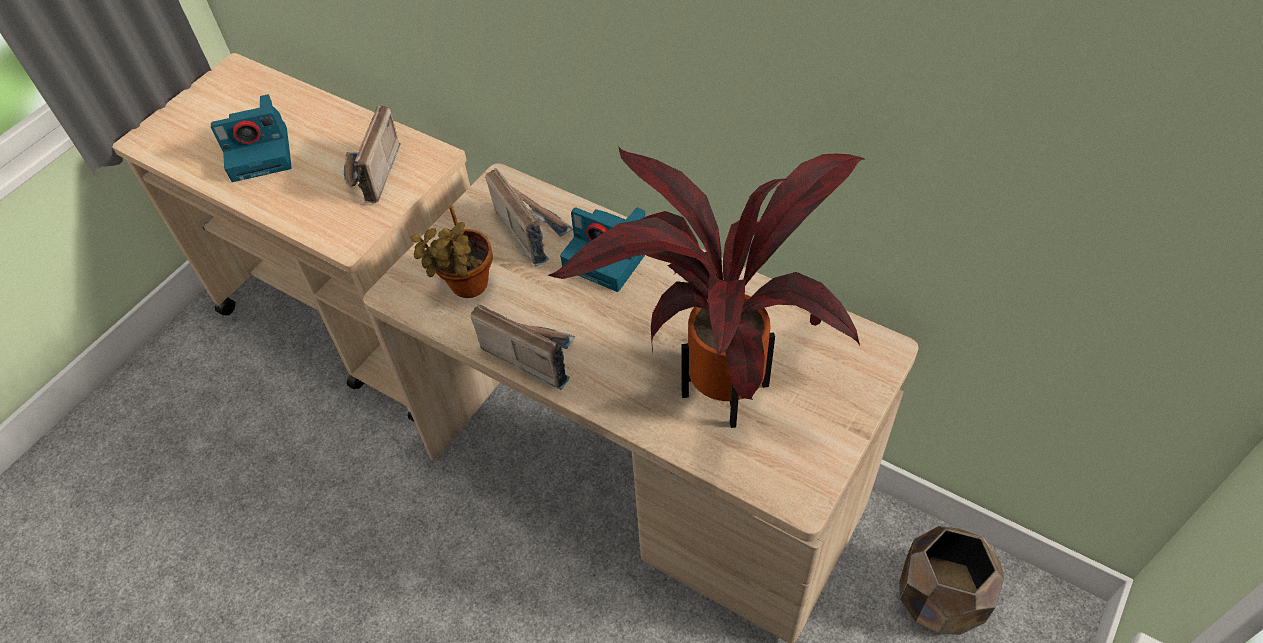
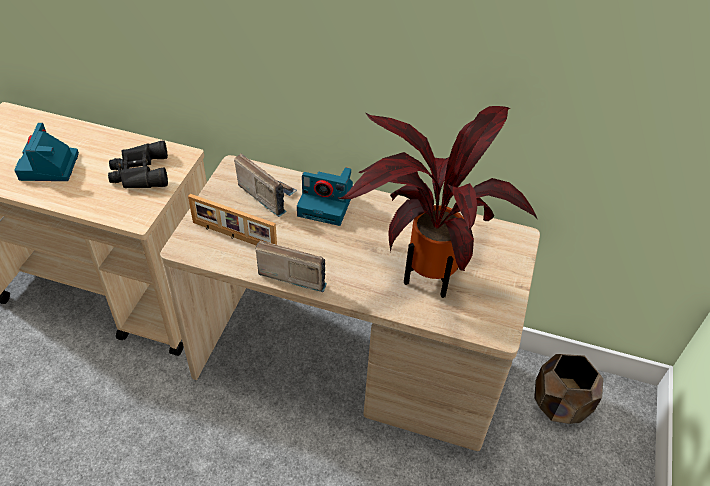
camera: 20 degrees left, 5 degrees down
(261, 153) = (49, 167): camera -> camera turned 120 degrees clockwise
(370, 175) = (139, 173): radio -> black binoculars
(466, 287) = (233, 237): potted plant -> picture frame

